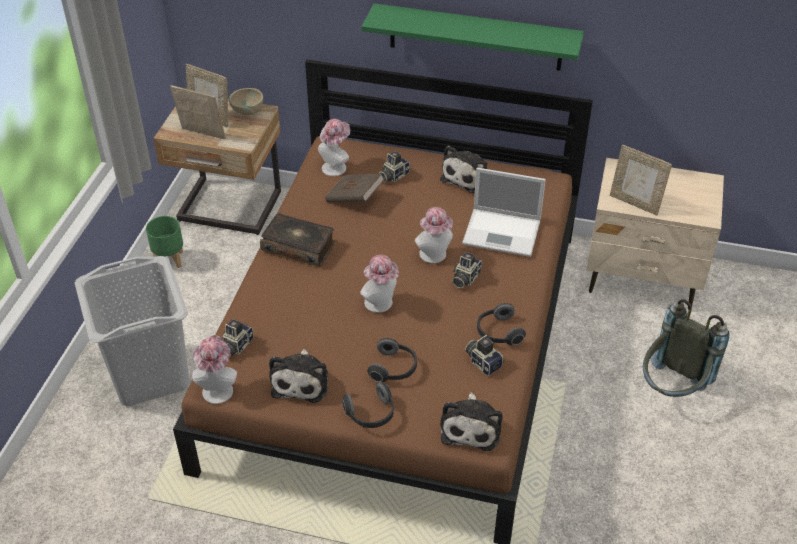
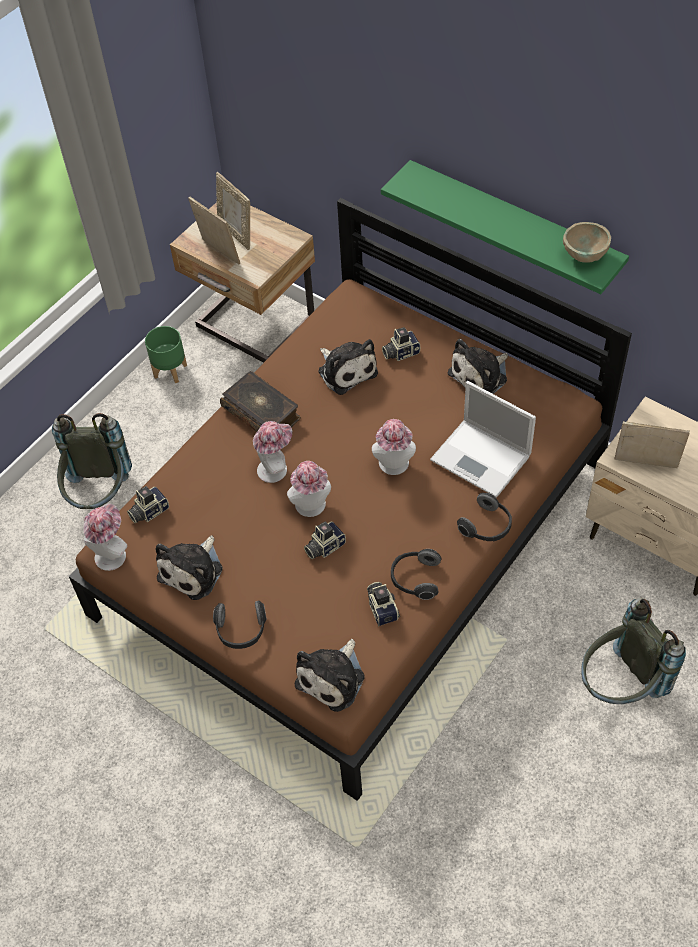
camera: 25 degrees right, 10 degrees up
(150, 374) = (100, 496): grey laundry basket -> grey backpack
(247, 112) = (277, 235): beige bowl -> beige bowl (584, 255)
(336, 166) = (346, 324): hat -> hat (275, 468)
(354, 198) = (346, 370): brown book -> plush toy
(394, 369) = (289, 586): headphones -> headphones (487, 526)
(464, 278) = (413, 502): camera -> camera (324, 546)
(635, 203) = (645, 466): picture frame -> picture frame turned 135 degrees clockwise

